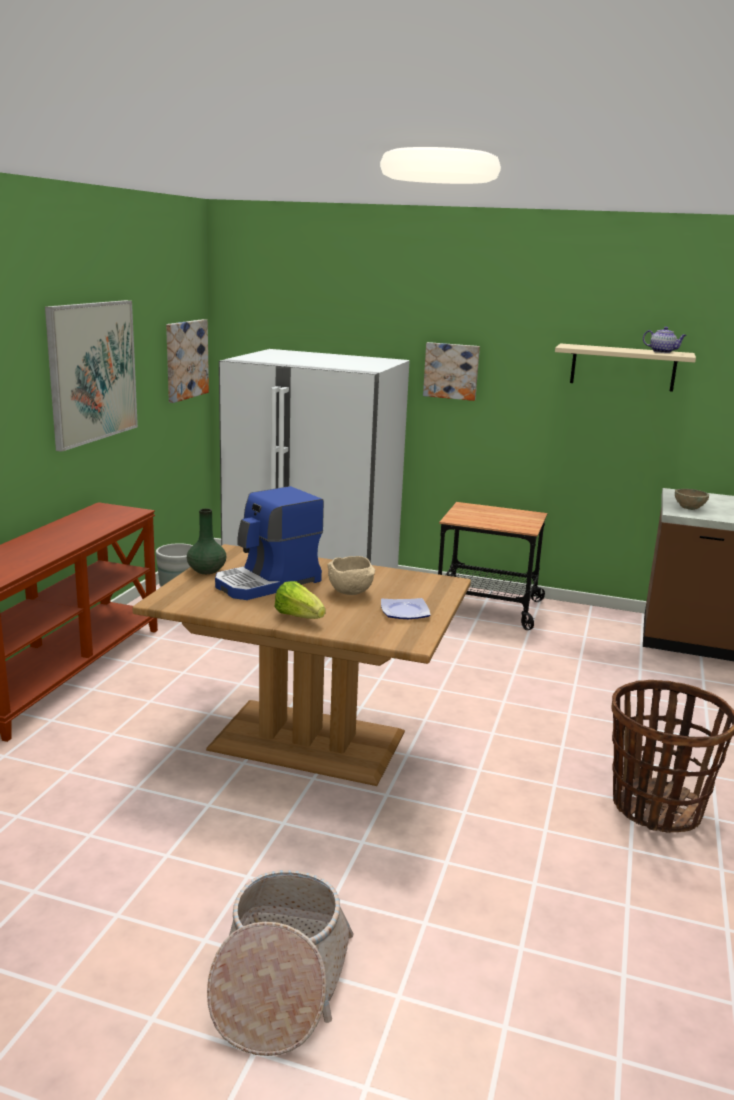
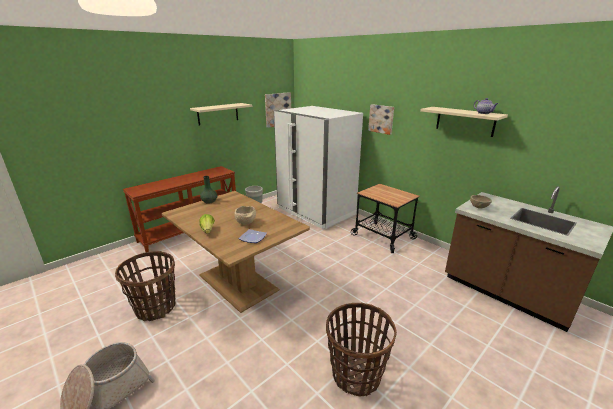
camera: 30 degrees right, 5 degrees up
(92, 372) = (218, 114): picture -> beige shelf
(186, 830) = (155, 307): none -> basket
(268, 583) = (222, 211): coffee machine -> none

